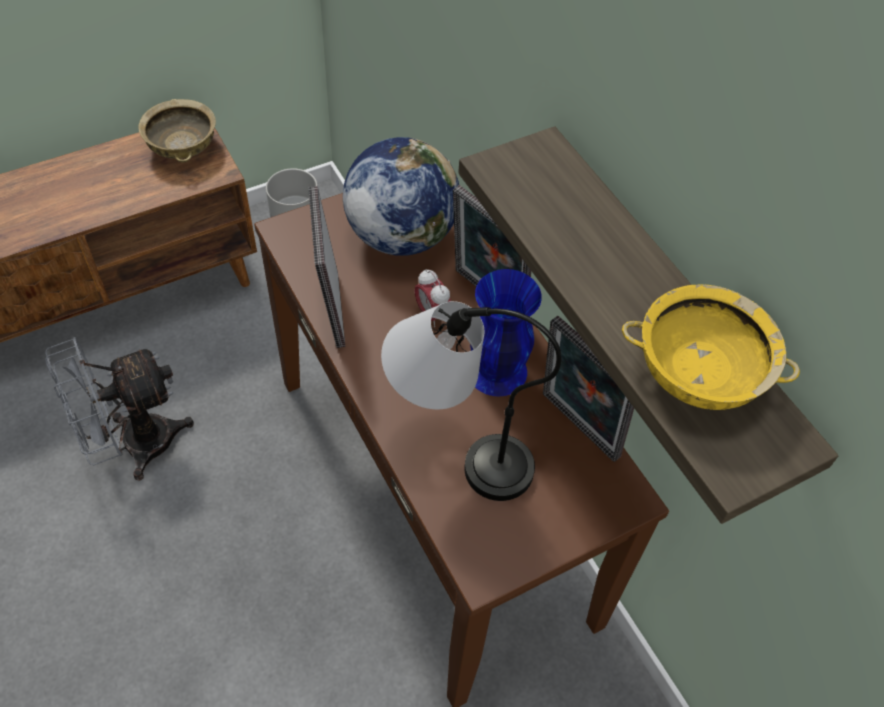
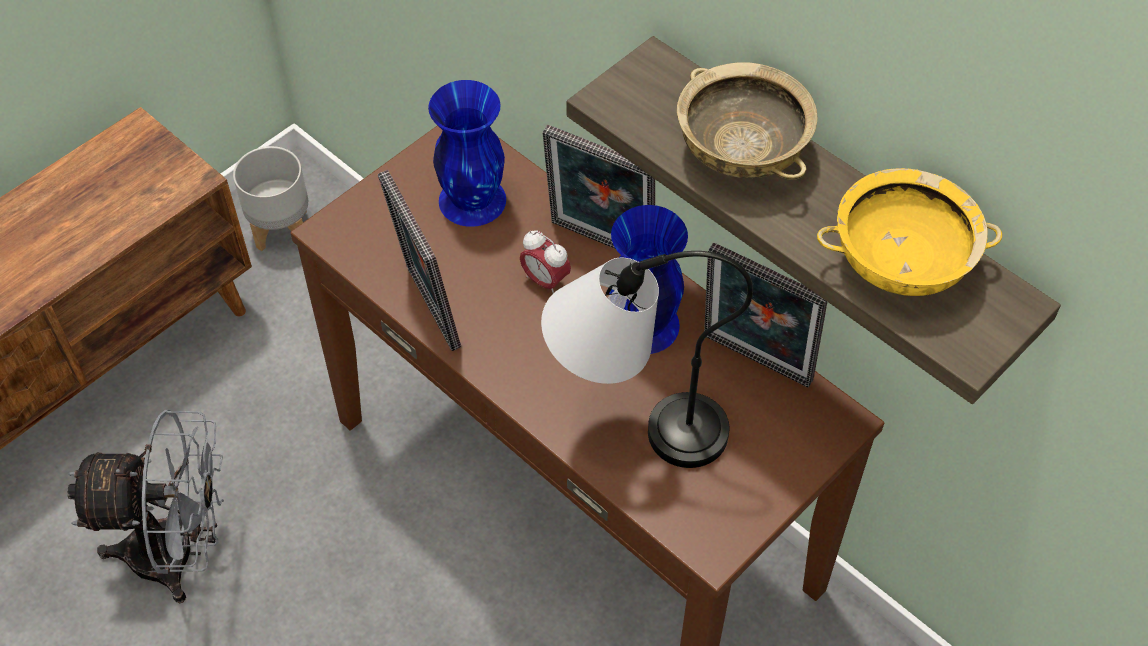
camera: 15 degrees left, 0 degrees up
(134, 445) = (180, 554): grey fan -> grey fan turned 135 degrees counterclockwise
(182, 146) = (130, 159): beige bowl -> beige bowl (740, 150)
(401, 235) = (472, 199): globe -> blue vase

